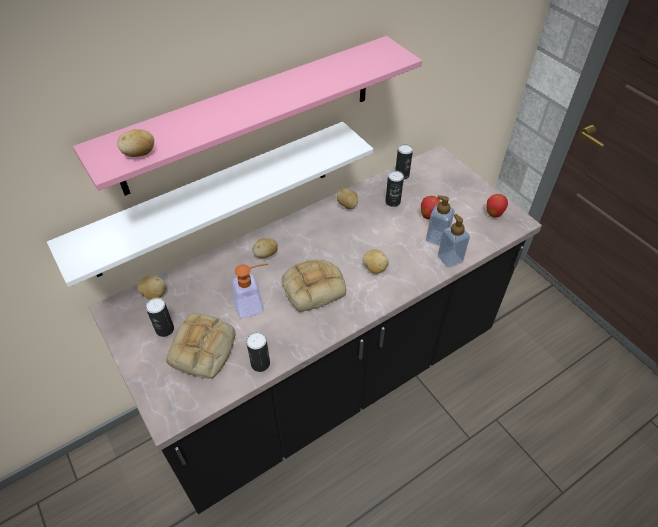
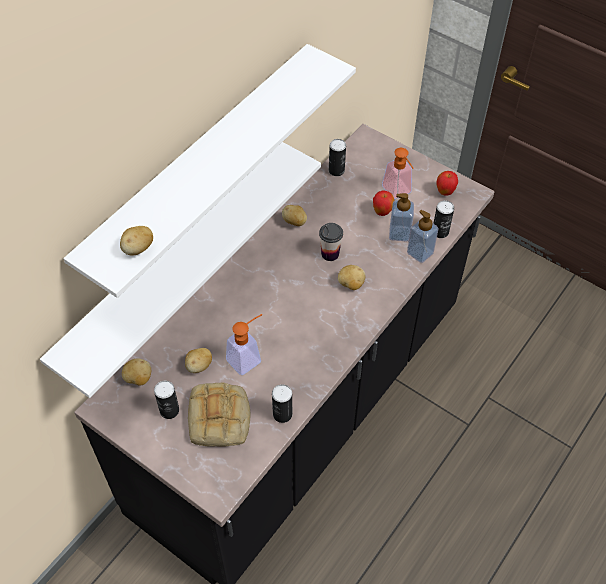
camera: 20 degrees left, 5 degrees up
(250, 115) = (200, 166): pink shelf -> white shelf
(266, 255) = (234, 301): potato -> potato (199, 366)
(314, 287) = (299, 321): bread -> none
(367, 238) = (330, 254): none -> cup
(392, 202) = (339, 205): can -> can (440, 232)
(450, 205) = (399, 193): none -> soap dispenser

